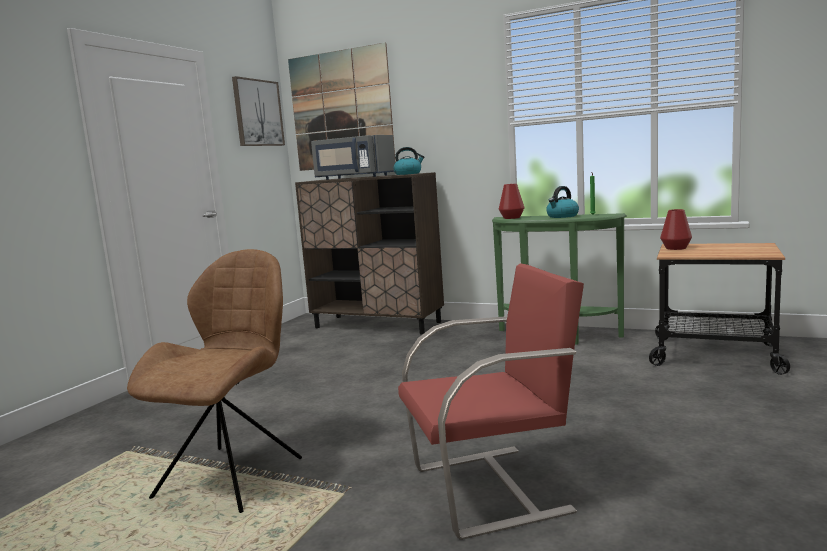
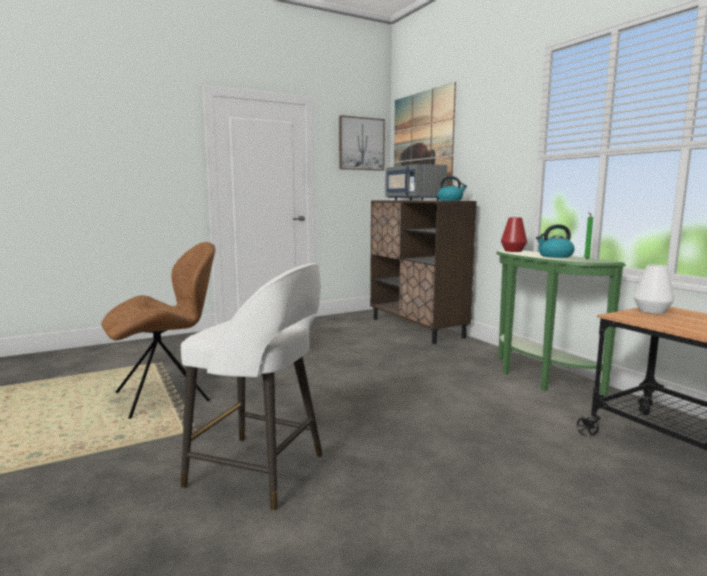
camera: 35 degrees right, 0 degrees up
(493, 488) = (260, 471): red chair -> white stool
(676, 248) = (652, 311): red vase -> white vase

